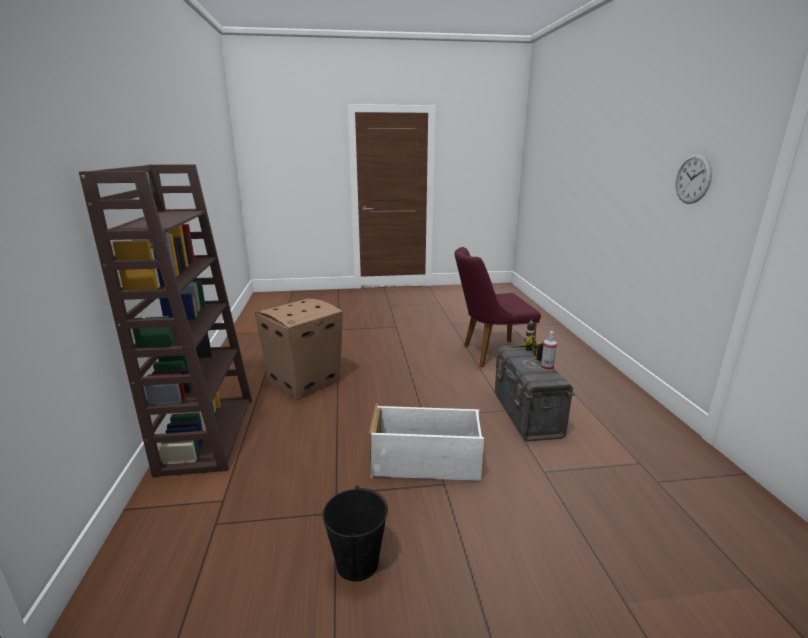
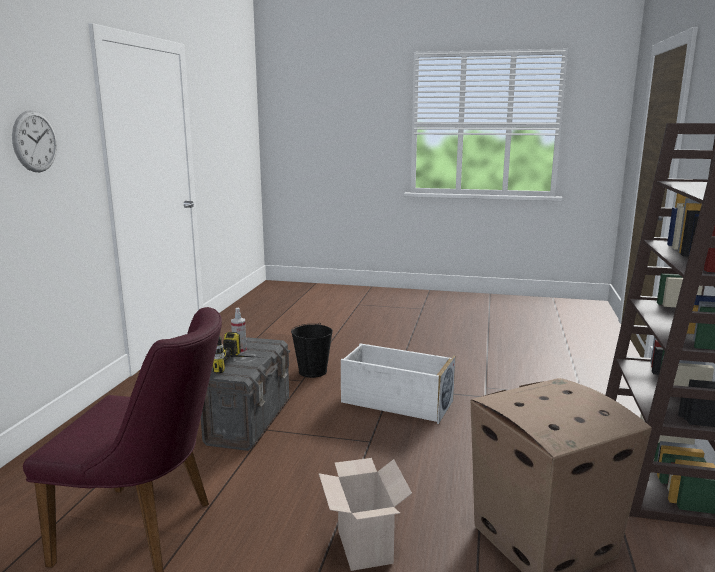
camera: 160 degrees left, 5 degrees down
(357, 562) = (472, 367): black bucket -> black bucket (313, 371)
(392, 365) = (362, 545): none -> cardboard box

